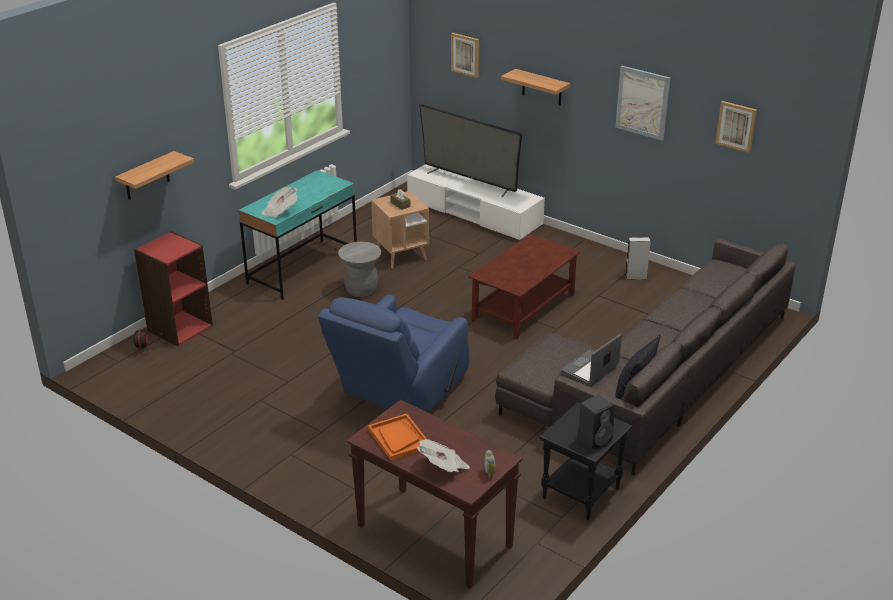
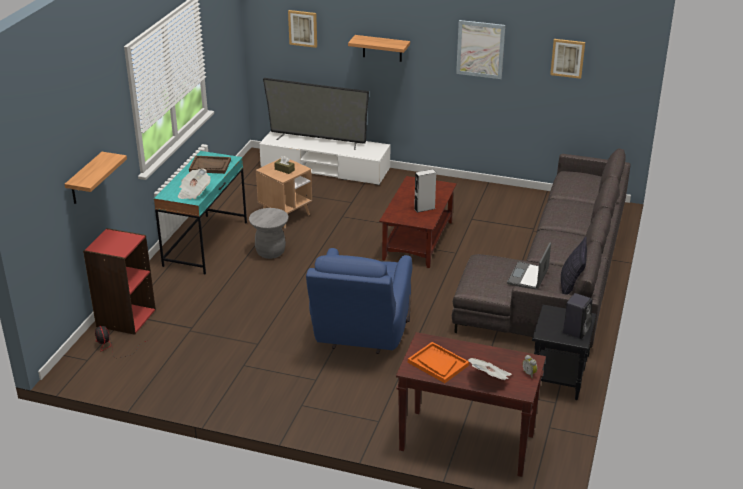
camera: 20 degrees left, 0 degrees up
(315, 187) = (210, 166): none -> brown tray
(635, 277) = (491, 198): grey speaker -> grey speaker (424, 208)

